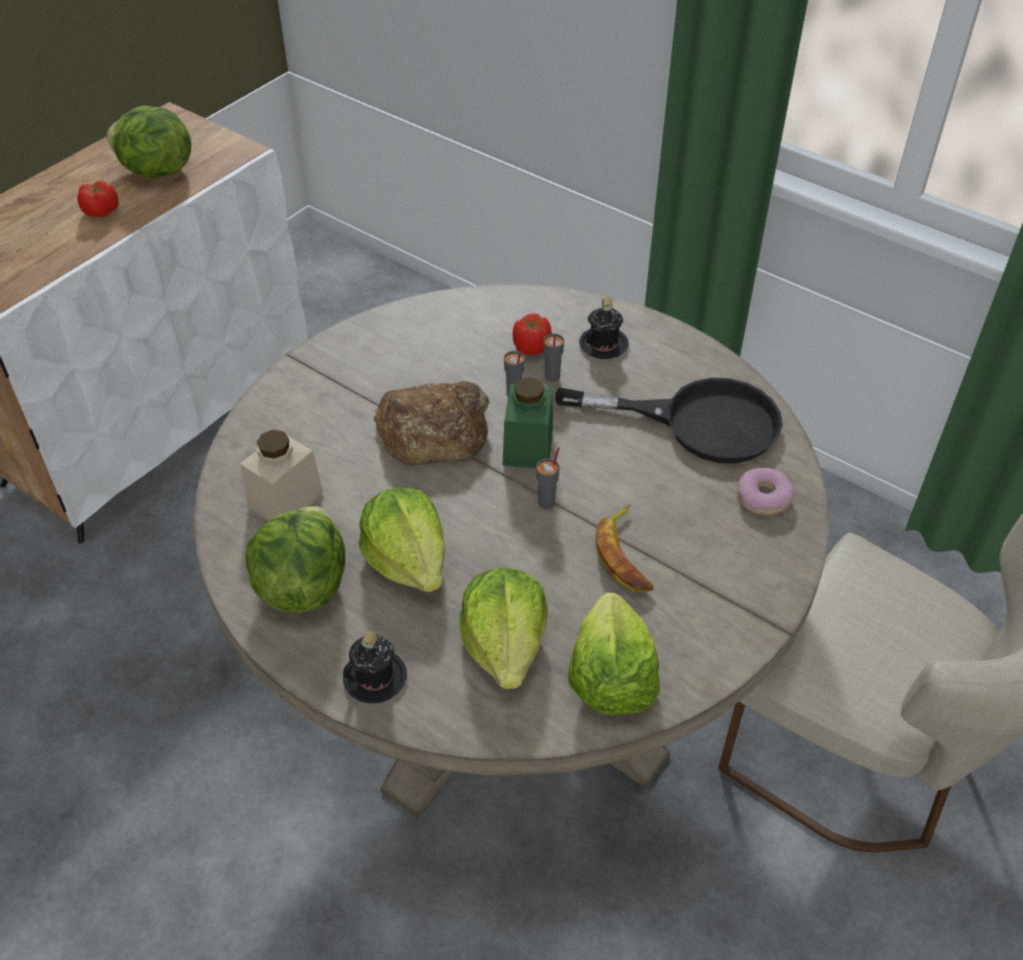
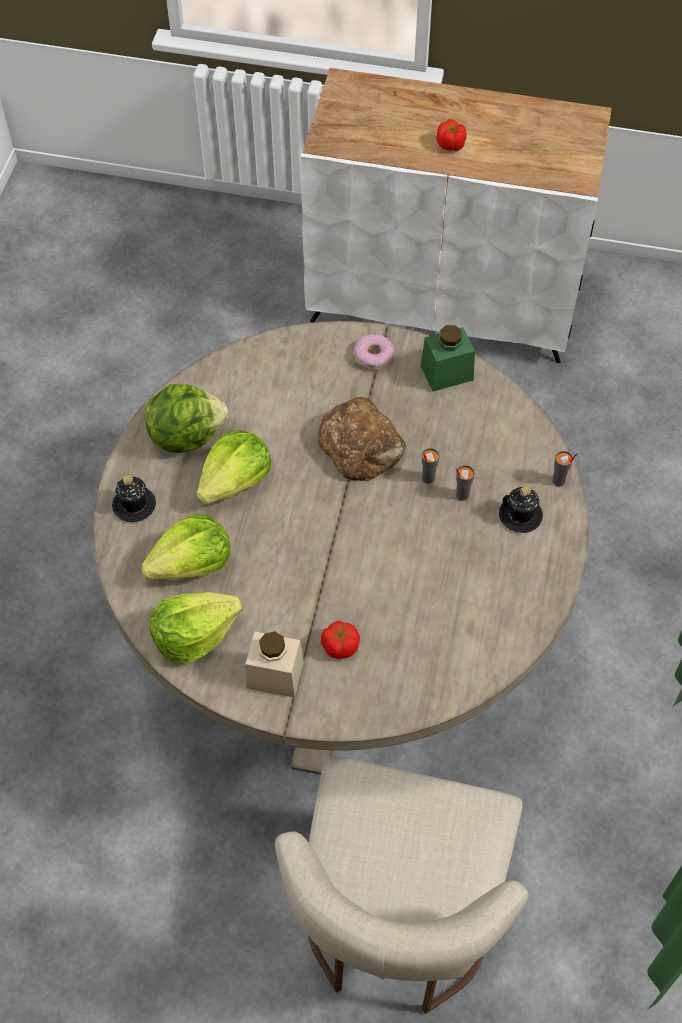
camera: 65 degrees right, 10 degrees up
(156, 172) = (517, 148): lettuce -> none
(285, 499) = (251, 391): beige jar -> beige jar (274, 675)
(528, 446) = (378, 508): green jar -> green jar (446, 373)
(531, 347) = (487, 469): tomato -> tomato (340, 646)
(547, 503) = (329, 541): grey cup -> grey cup (559, 481)
(625, 555) = (304, 607): banana -> none
(698, 422) = (469, 610): black frying pan -> none
(763, 497) = (410, 680): donut -> donut (373, 356)

